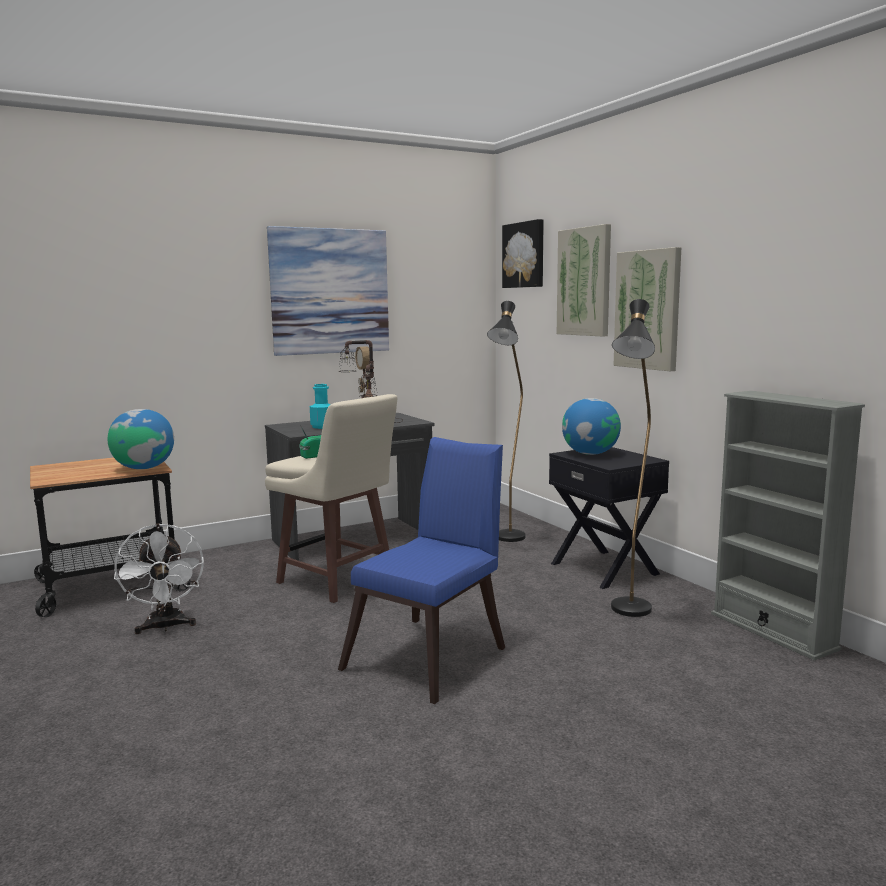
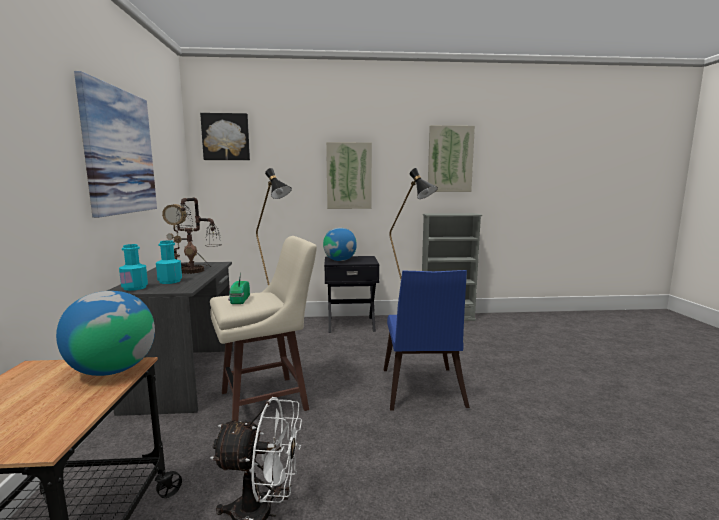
camera: 65 degrees left, 0 degrees up
(291, 425) = (135, 288): none -> turquoise bottle
(432, 654) = (421, 391): blue chair -> blue chair turned 150 degrees counterclockwise
(584, 282) = (293, 158): picture -> picture (450, 159)

